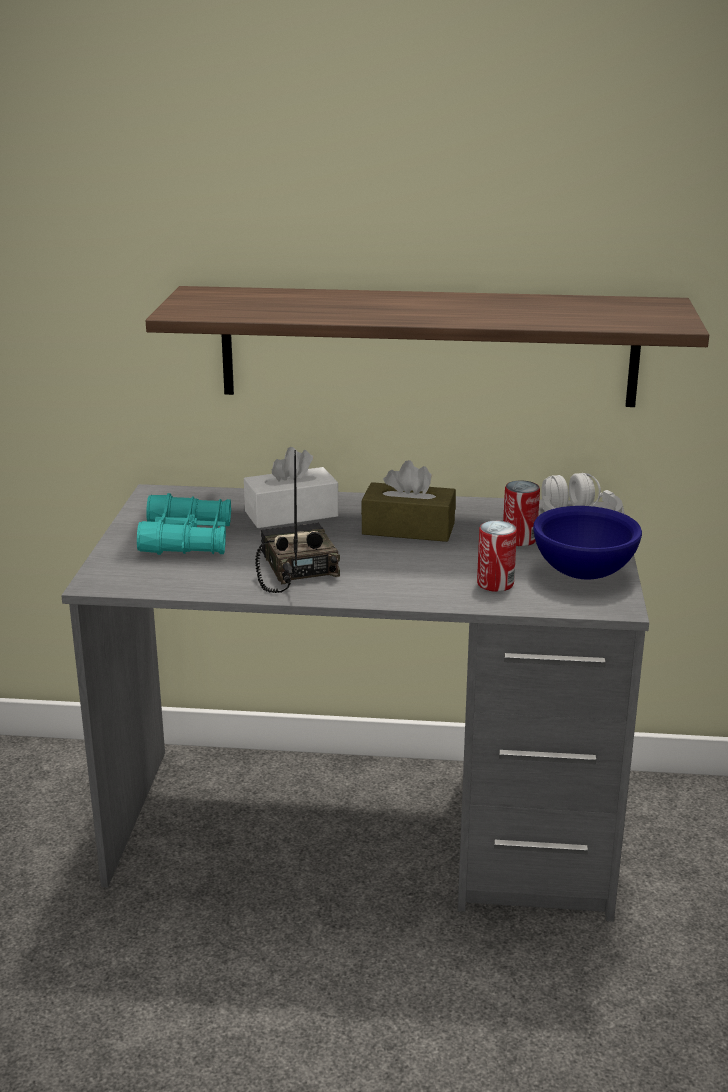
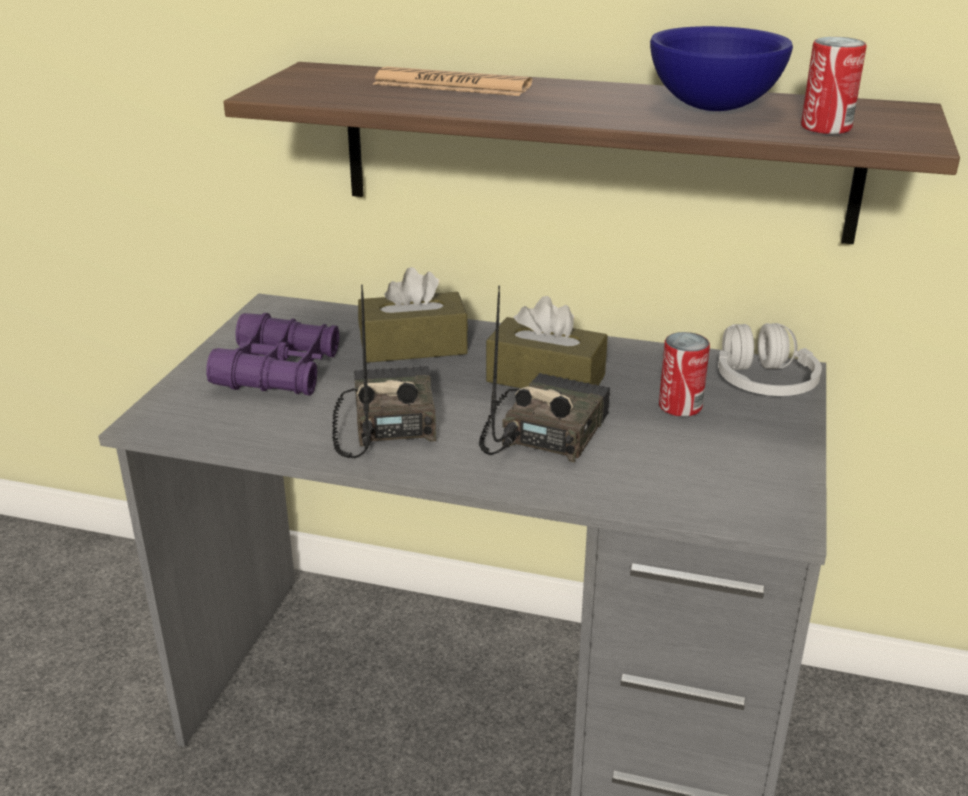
camera: 10 degrees right, 5 degrees up
(187, 539) = (278, 370): turquoise binoculars -> purple binoculars
(291, 514) = (413, 346): white tissue box -> brown tissue box
(319, 299) = (452, 85): none -> newspaper
(421, 564) = (544, 432): none -> radio
(495, 584) = (630, 471): can -> can (826, 128)
(583, 572) = (752, 463): blue bowl -> blue bowl (714, 107)

